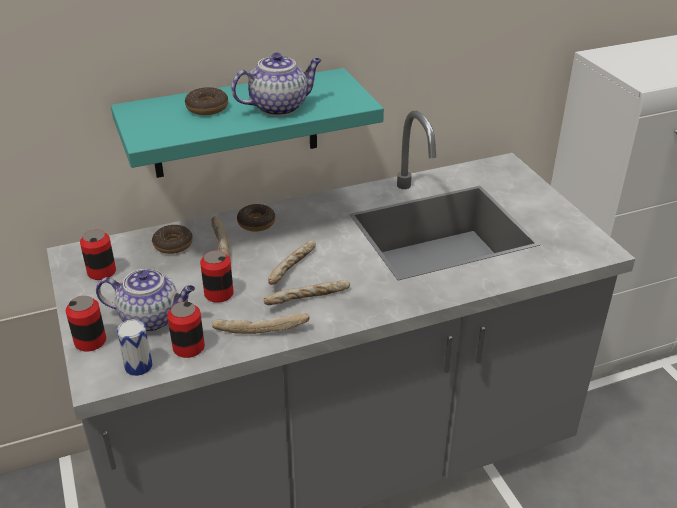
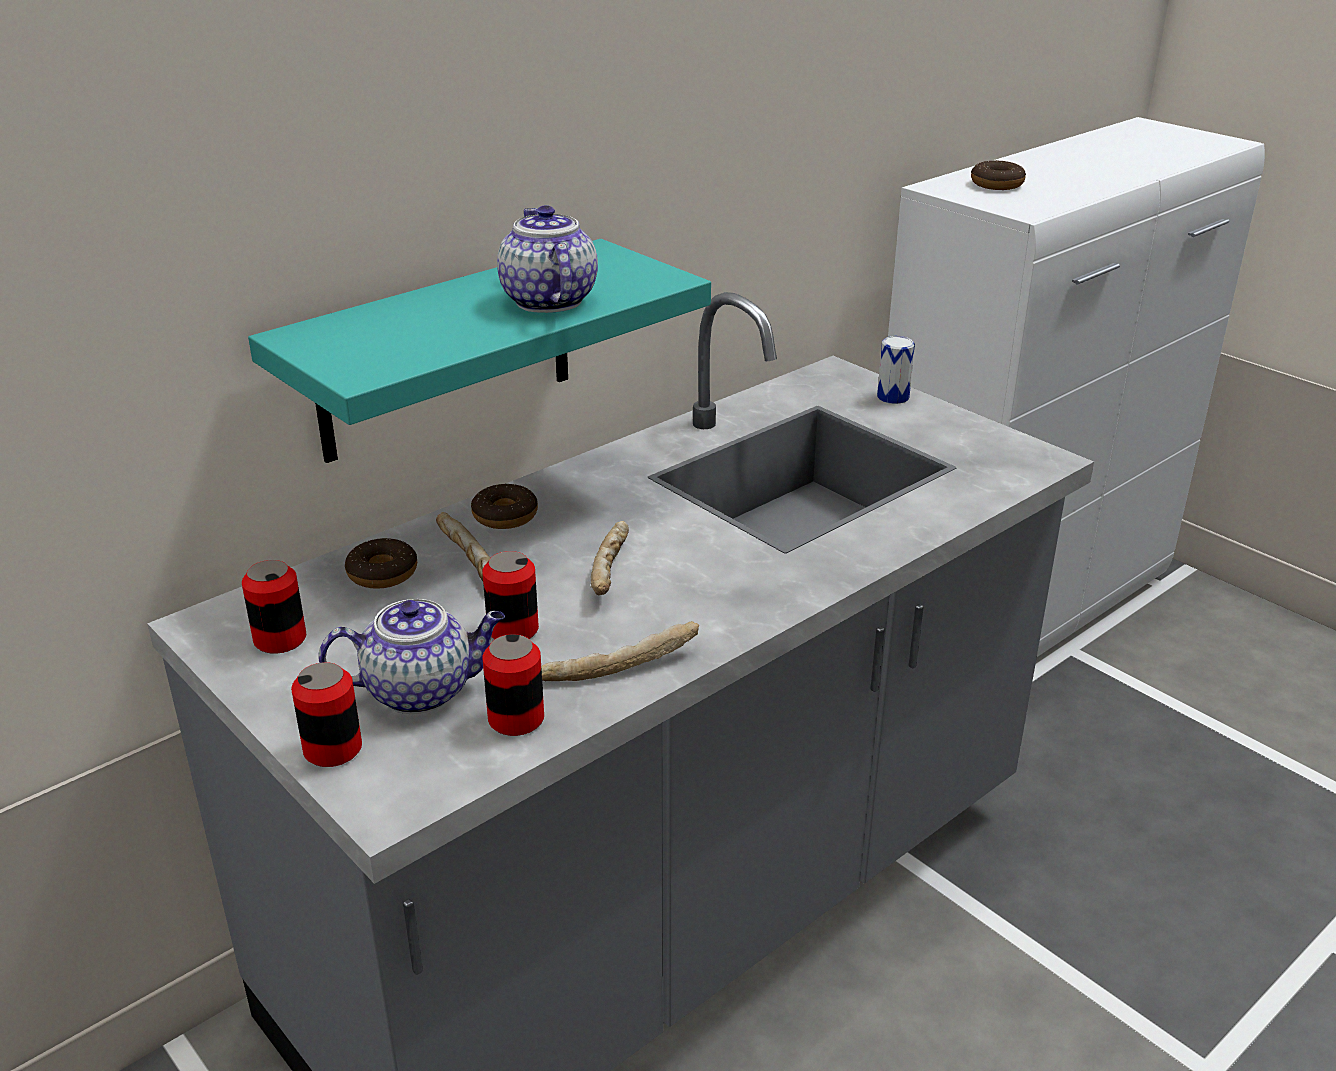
camera: 20 degrees left, 5 degrees down
(138, 366) = (447, 766): can -> can (893, 397)
(207, 108) = (427, 317): donut -> donut (997, 184)
(279, 107) = (547, 300): teapot -> teapot turned 60 degrees counterclockwise
(308, 300) = (667, 609): bread -> none

